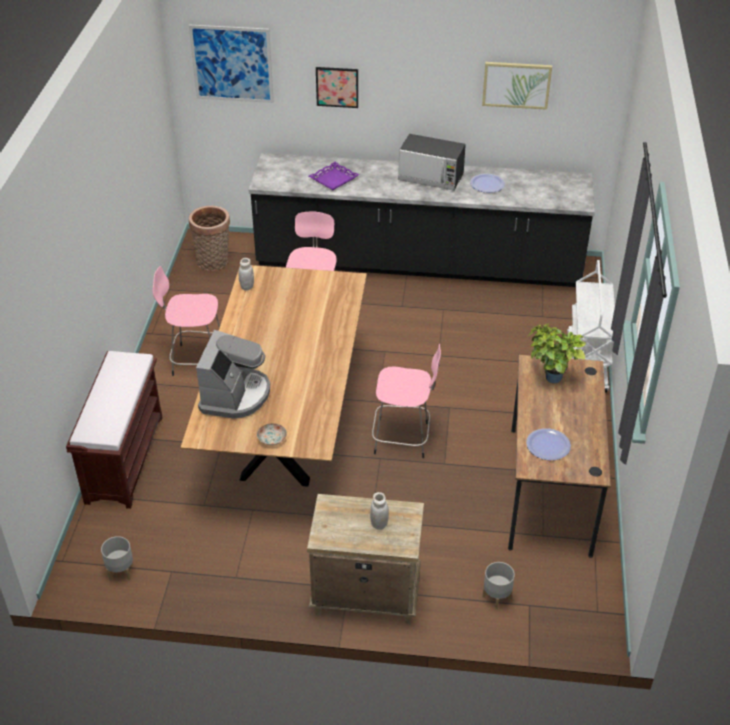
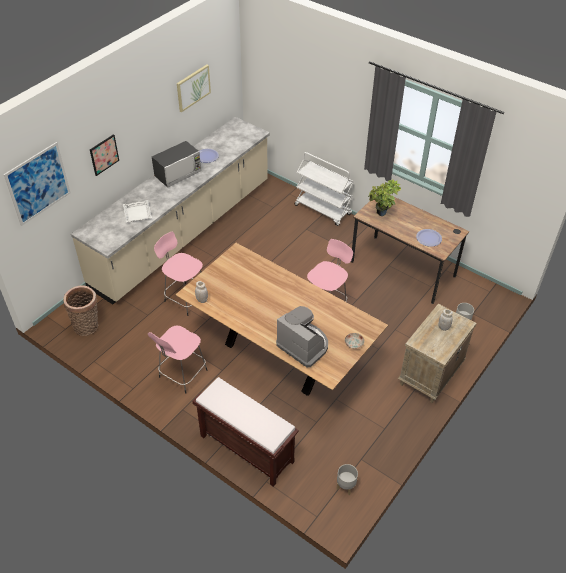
camera: 60 degrees left, 5 degrees up
(334, 179) = (137, 213): purple tray -> white tray
(418, 265) = (184, 233): black counter -> beige counter

